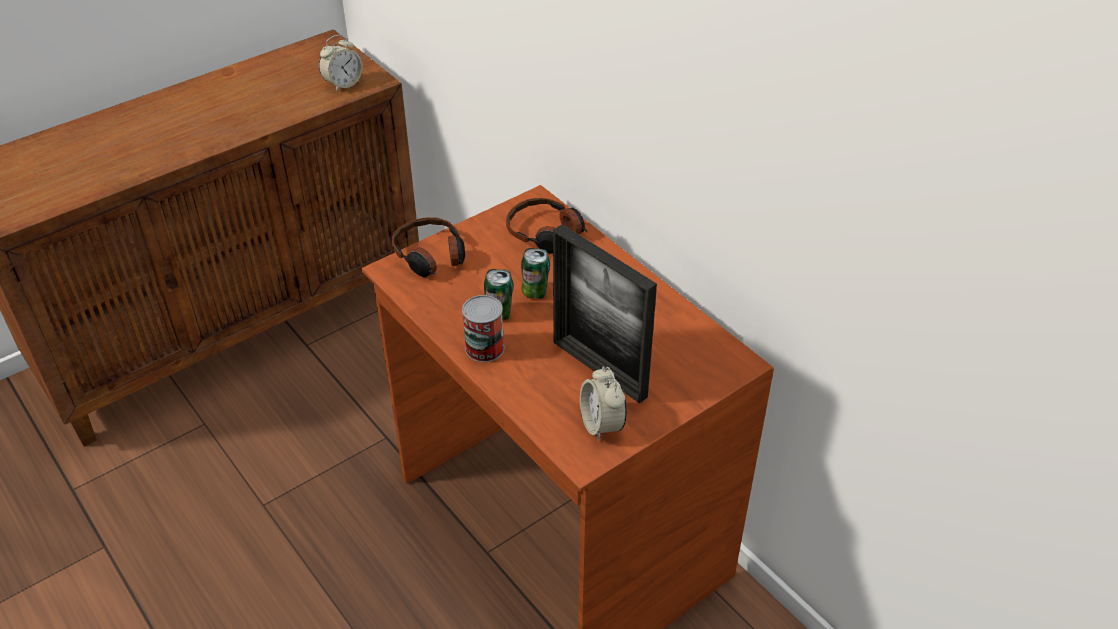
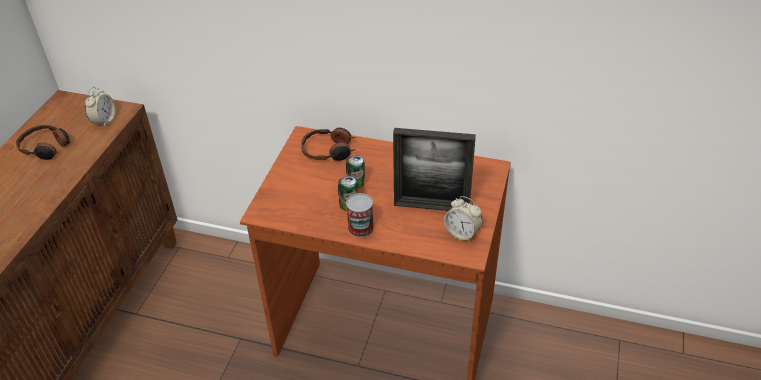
camera: 35 degrees left, 0 degrees up
(431, 256) = (275, 194): headphones -> headphones (46, 148)

